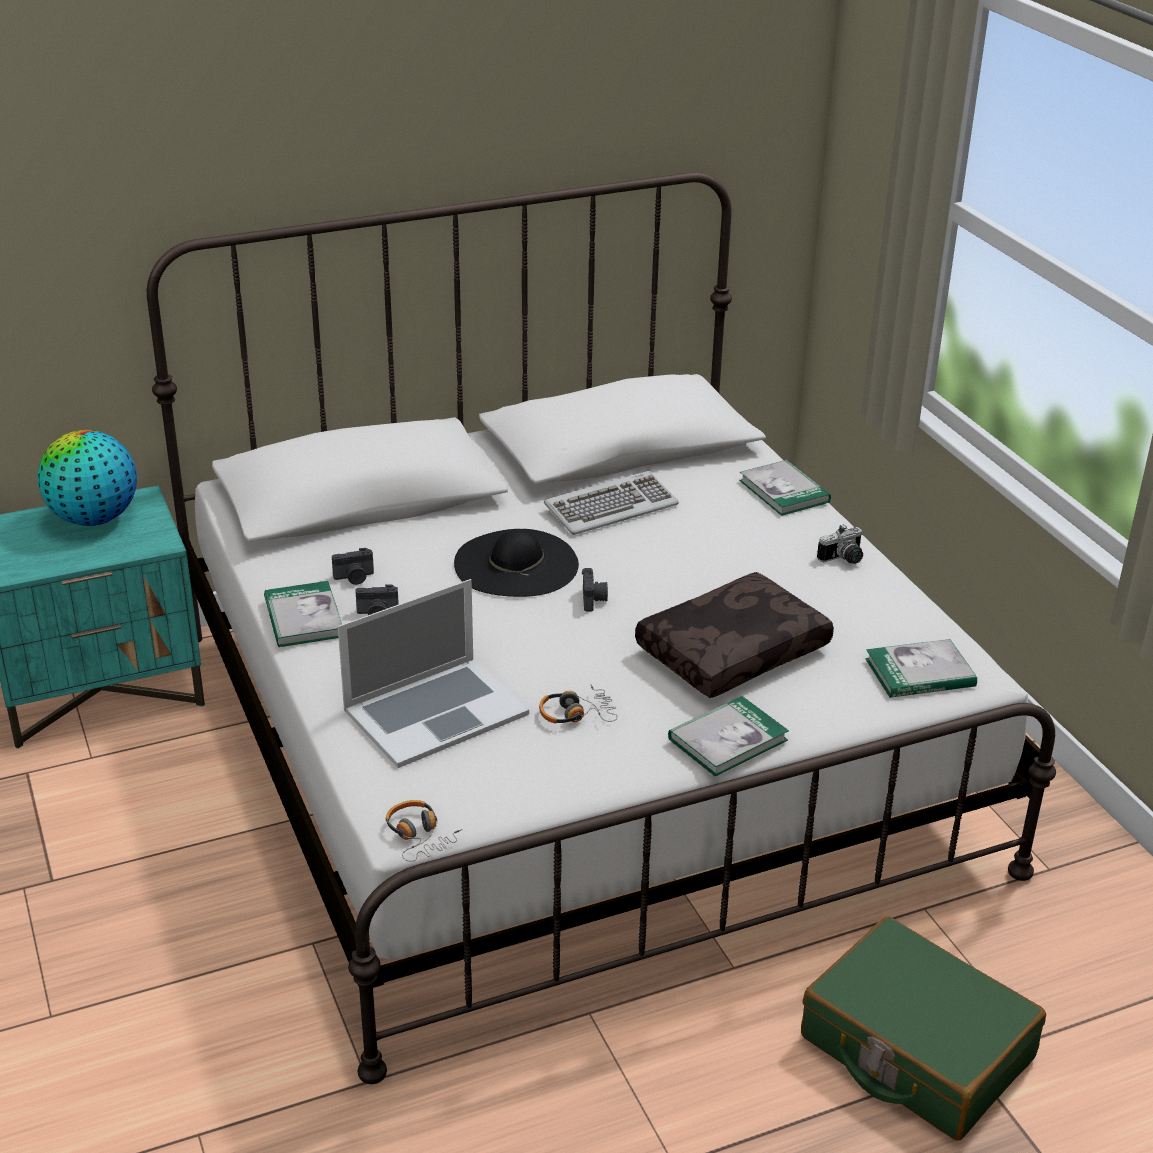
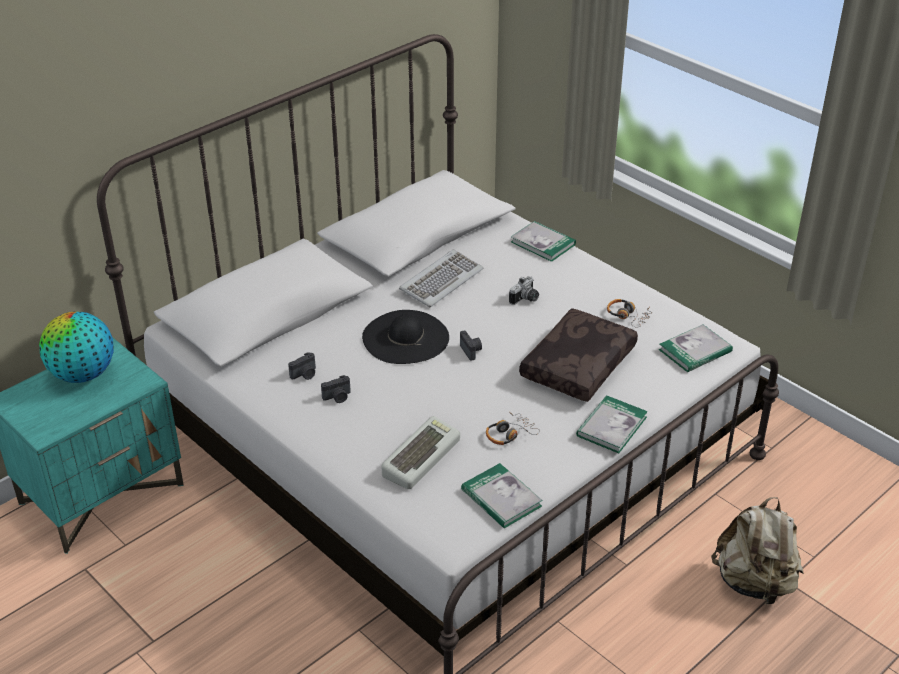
camera: 20 degrees left, 5 degrees up
(303, 618) = (289, 413): book -> book (501, 498)
(419, 836) = (465, 545): headphones -> headphones (628, 316)
(435, 711) = (420, 457): laptop -> keyboard
(843, 559) = (607, 283): camera -> camera (525, 299)
(915, 1048) = (754, 583): green suitcase -> beige backpack

